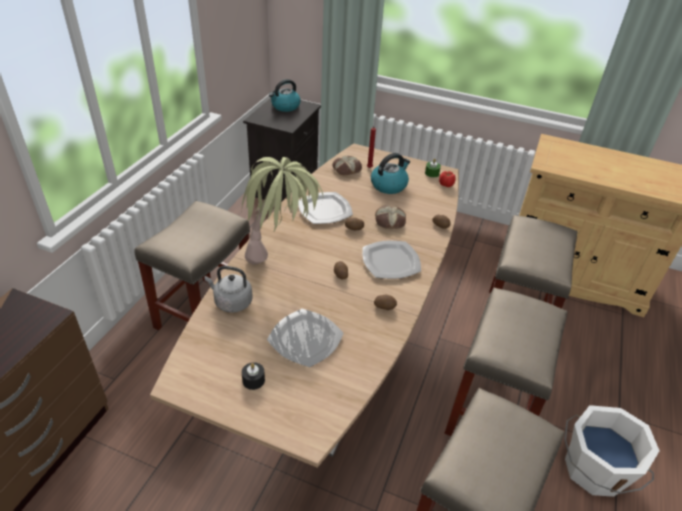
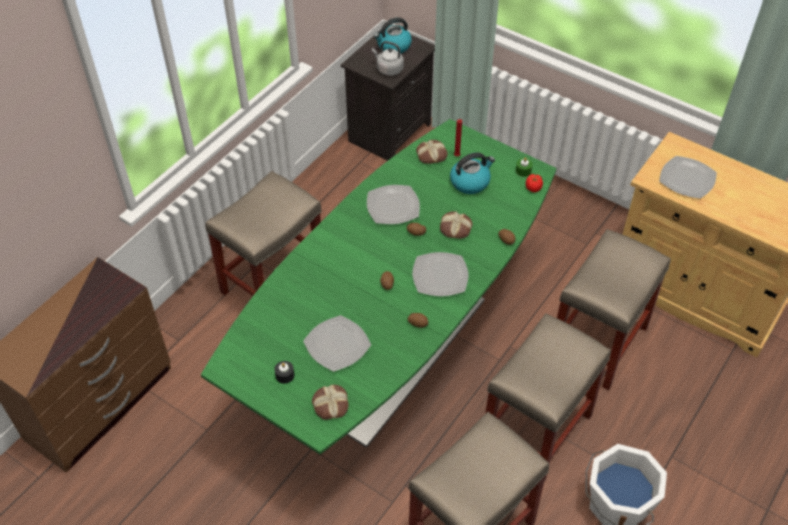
camera: 15 degrees right, 10 degrees up
(231, 302) = (280, 299): grey kettle -> grey kettle (388, 69)
(281, 255) = (336, 255): potted plant -> none
(315, 405) = (330, 404): none -> bread
(335, 355) = (394, 349): brown dining table -> green dining table
(575, 162) = (687, 179): none -> plate

